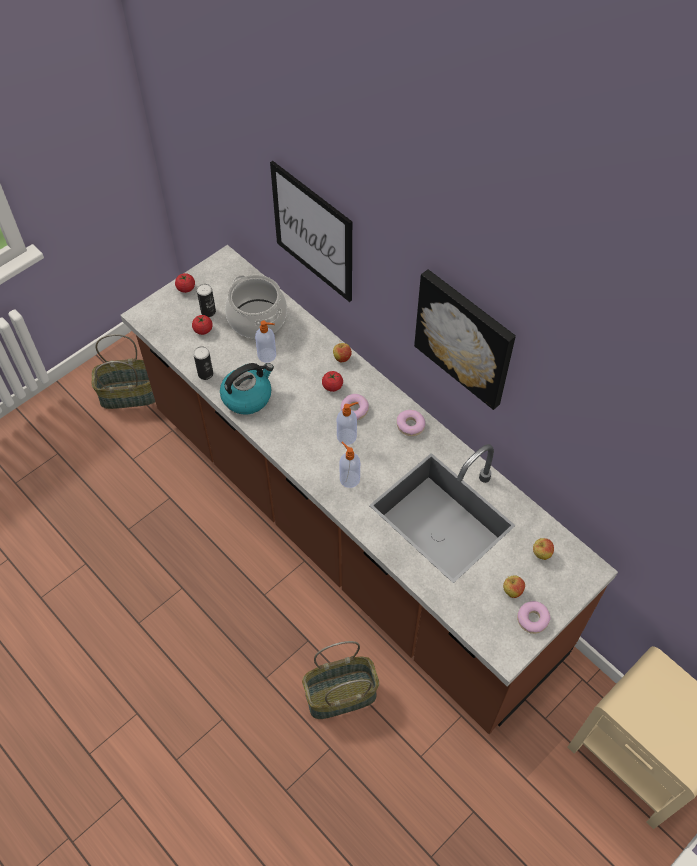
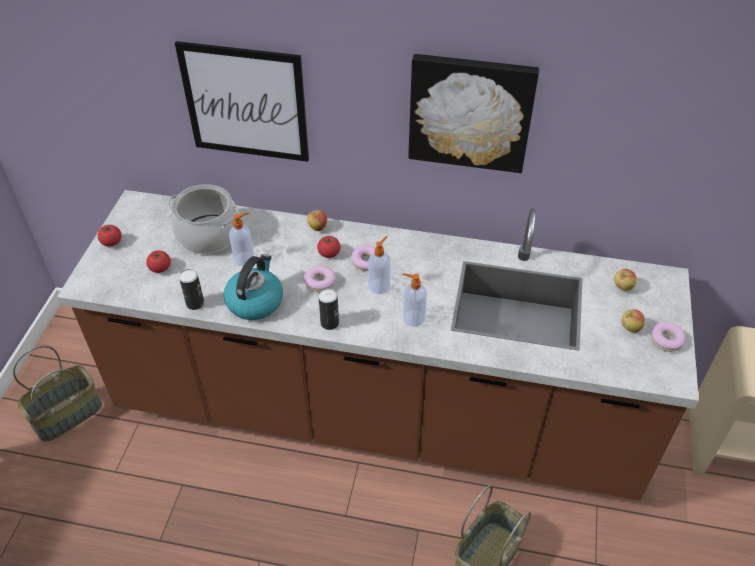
camera: 35 degrees left, 10 degrees down
(208, 311) = (152, 251): can -> can (329, 323)
(410, 425) = (426, 249): donut -> donut (320, 282)

